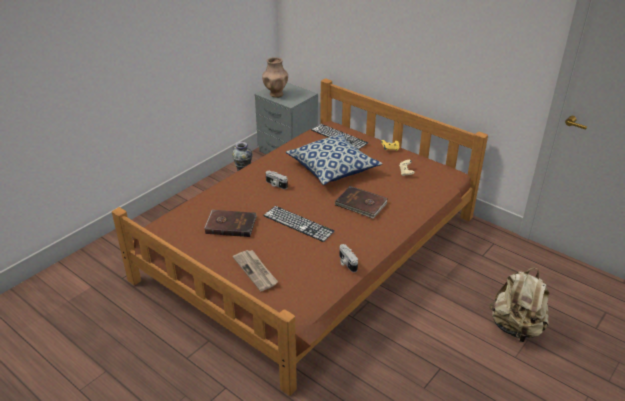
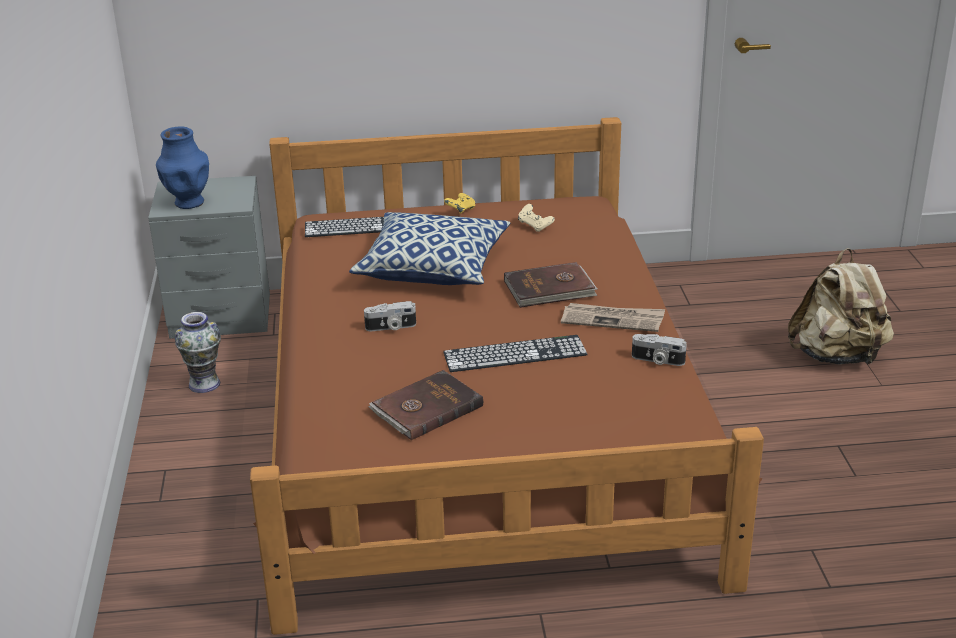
camera: 45 degrees left, 5 degrees down
(256, 271) = (570, 437): newspaper -> newspaper (613, 320)
(276, 94) = (188, 203): brown vase -> blue vase

